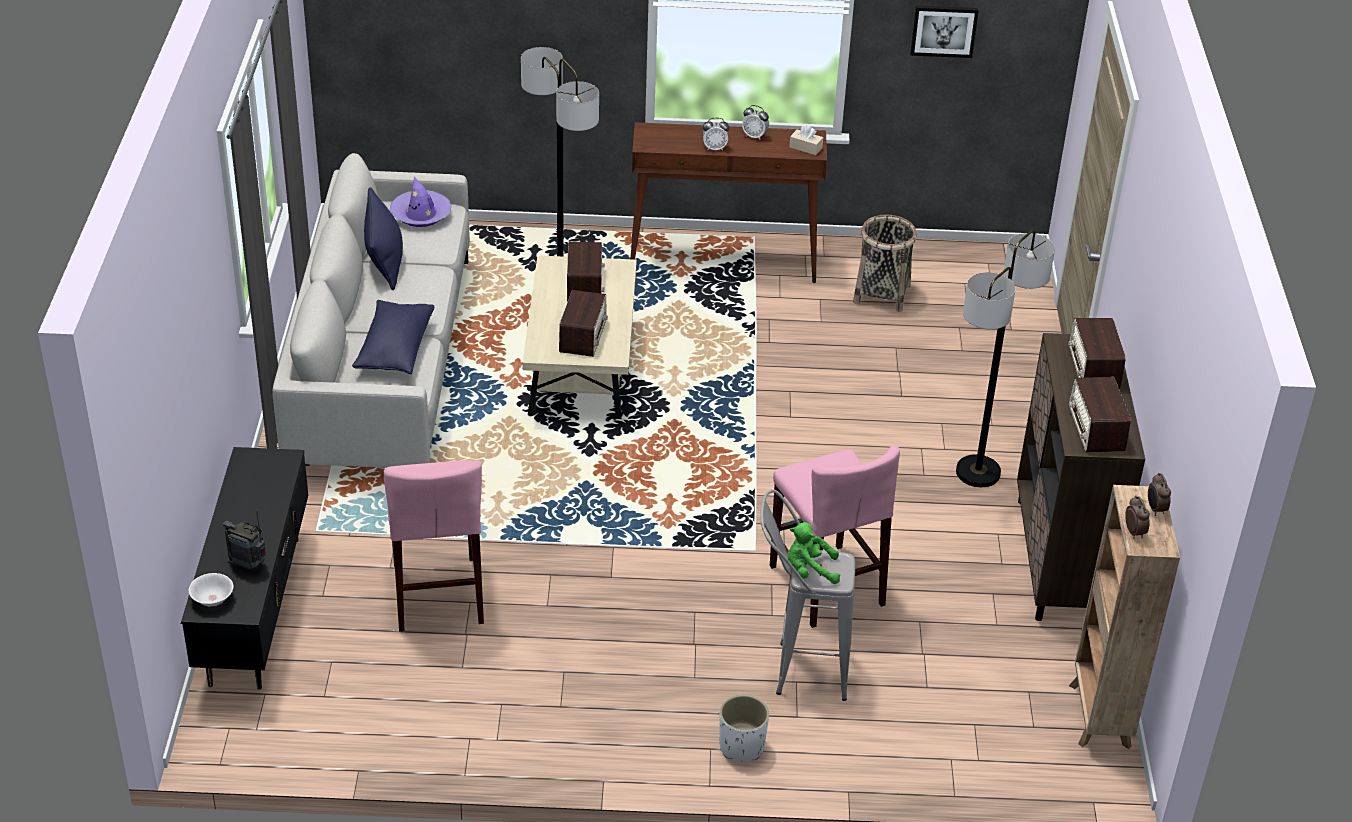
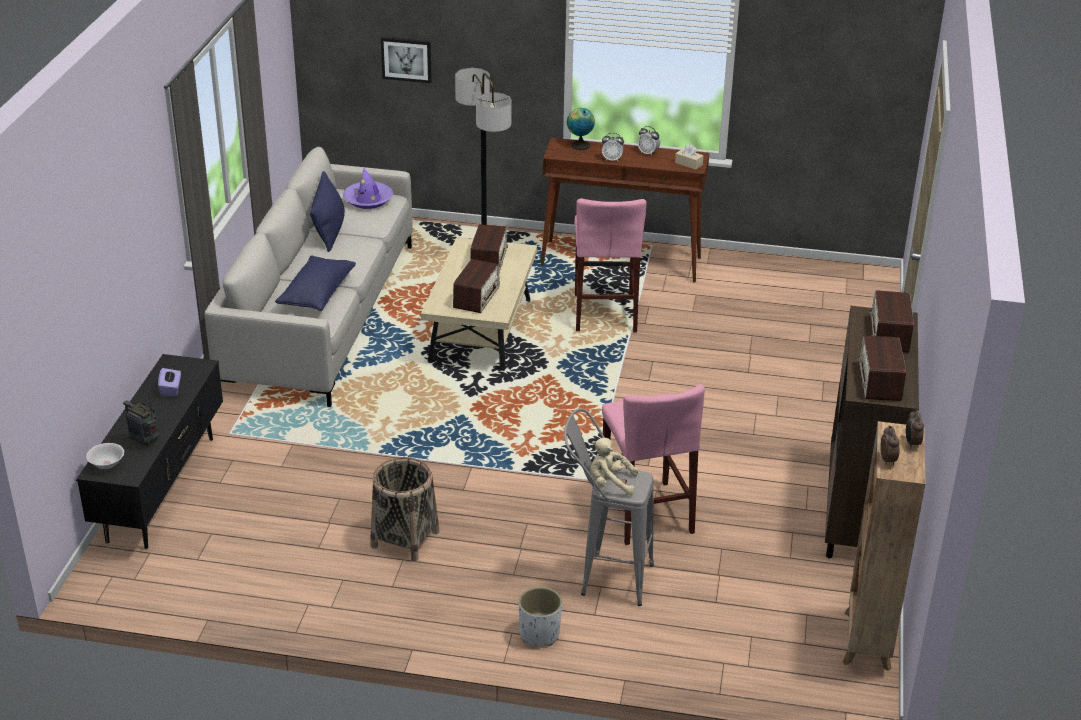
camera: 10 degrees right, 5 degrees down
(259, 494) = (171, 389): none -> purple tissue box
(438, 593) = (315, 489): pink stool -> pink stool (605, 312)
(671, 130) = (579, 145): none -> globe
(809, 571) = (610, 483): green plush toy -> beige plush toy
(881, 294) = (749, 294): basket -> basket (405, 539)
(944, 30) = (812, 72): picture -> picture (406, 59)
(977, 472) = (801, 436): floor lamp -> none

